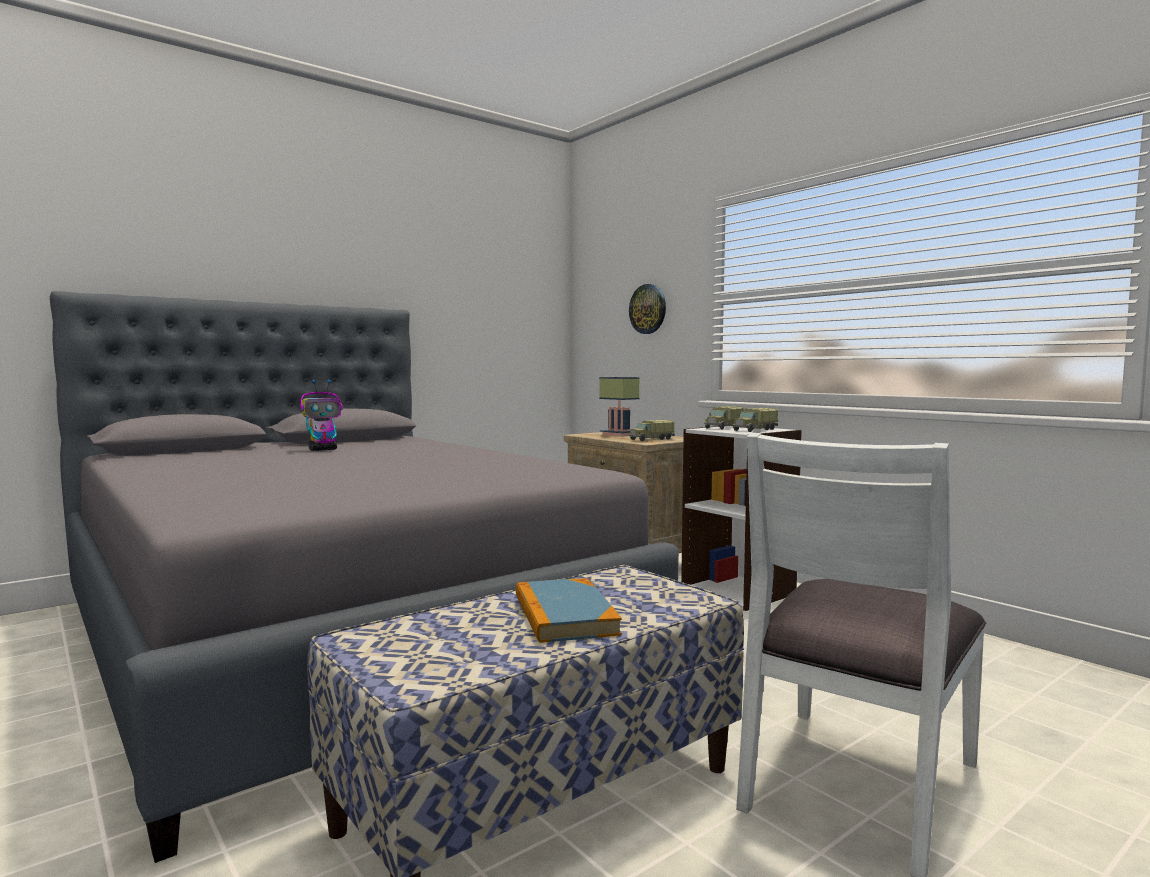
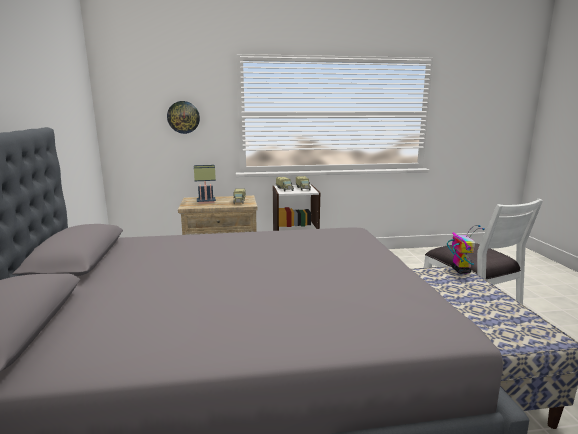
camera: 60 degrees left, 10 degrees up
(323, 450) = (144, 272): toy robot -> toy robot (460, 270)
(564, 615) = (474, 295): book -> none

